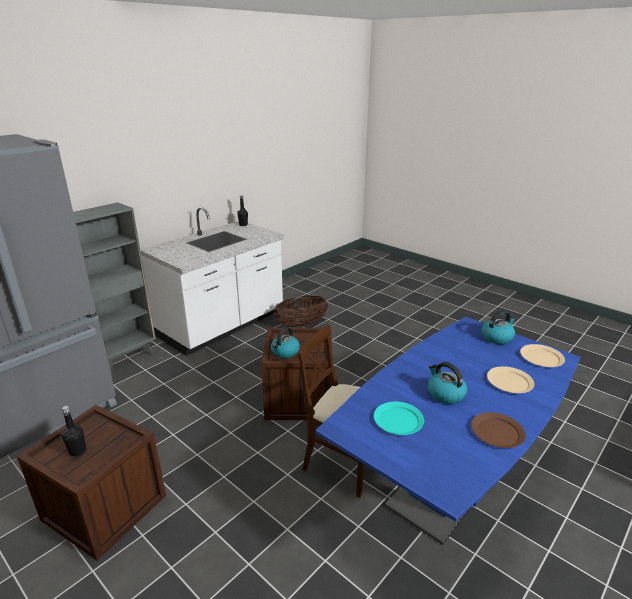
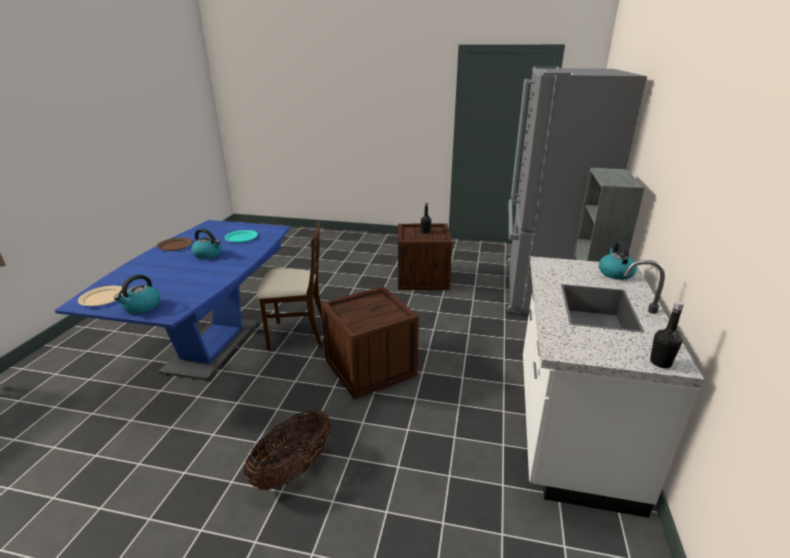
camera: 150 degrees right, 0 degrees up
(285, 352) = (375, 303): kettle -> kettle (615, 273)
(301, 324) = (471, 482): basket -> basket (293, 469)
(510, 381) = (150, 272): beige plate -> none

